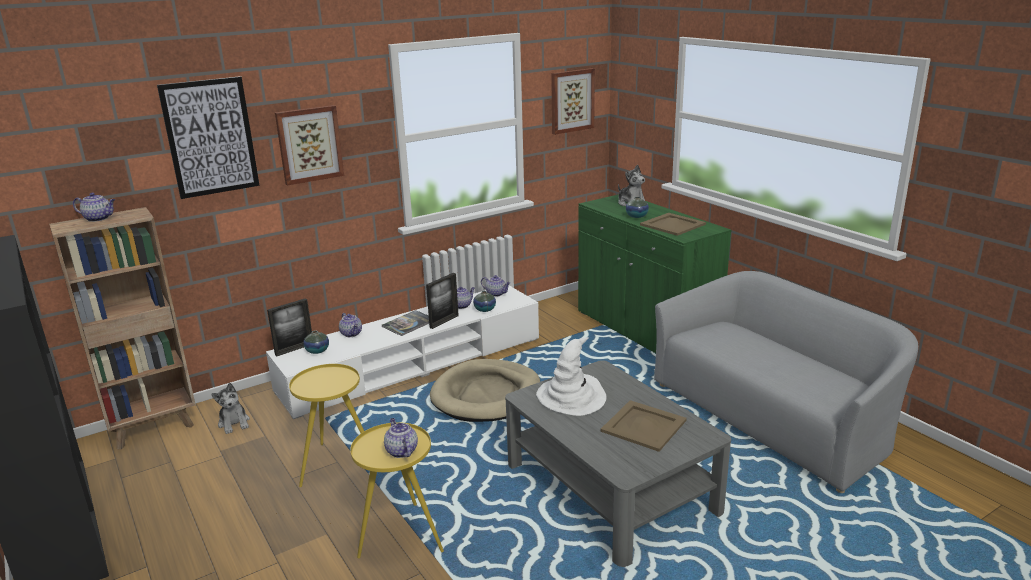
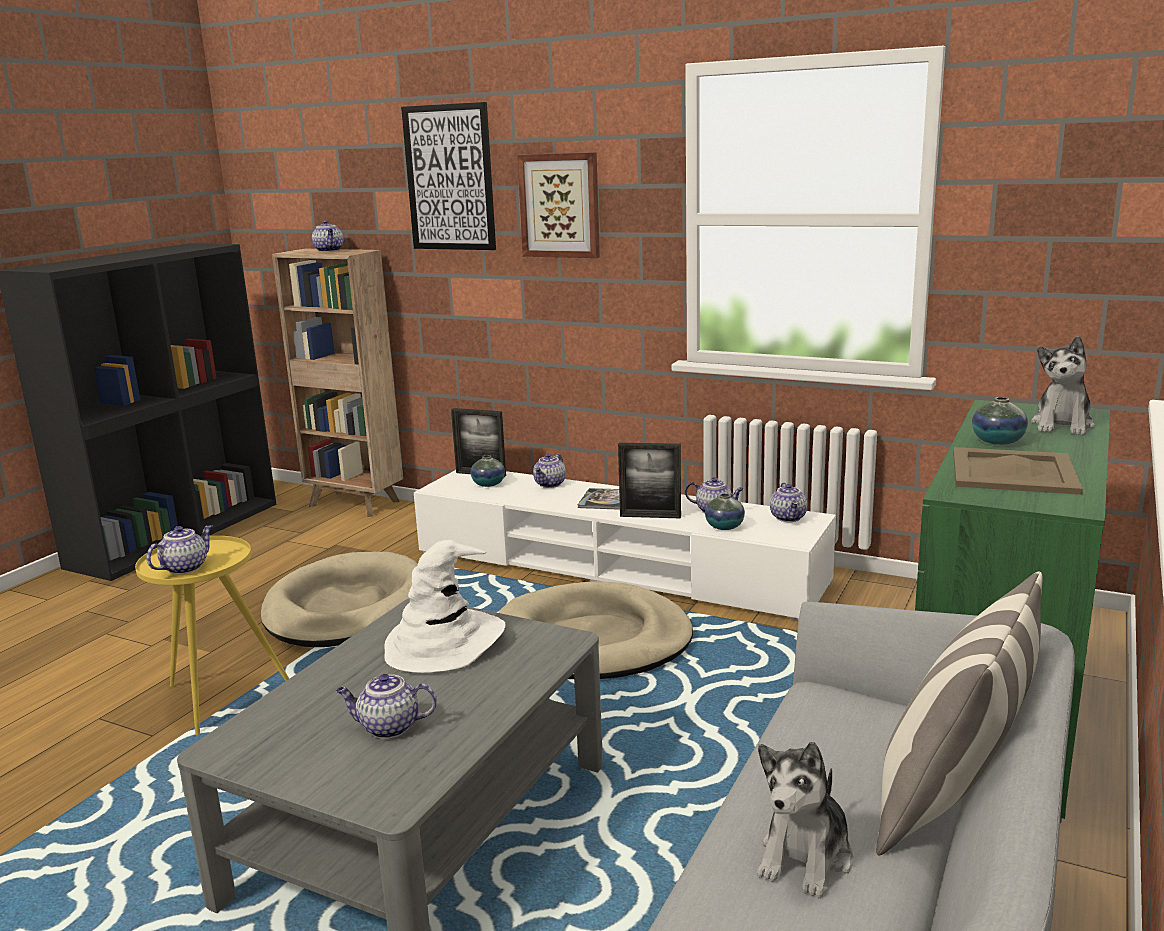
camera: 60 degrees right, 5 degrees down
(234, 423) = (391, 530): plush toy -> plush toy (806, 857)
(336, 465) = (347, 607): yellow side table -> beige dog bed
(571, 100) = (1068, 194): picture -> none
(644, 426) = (388, 727): beige tray -> teapot
(773, 337) = (952, 801): none -> pillow

